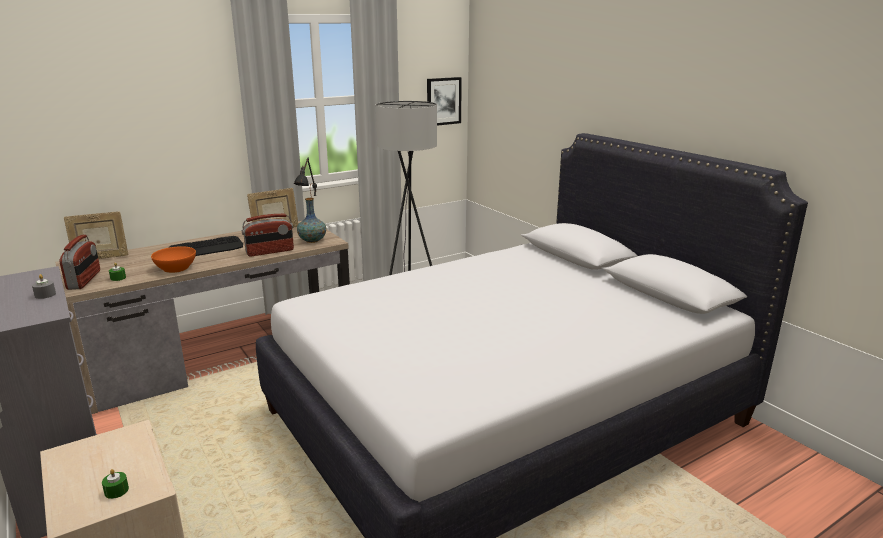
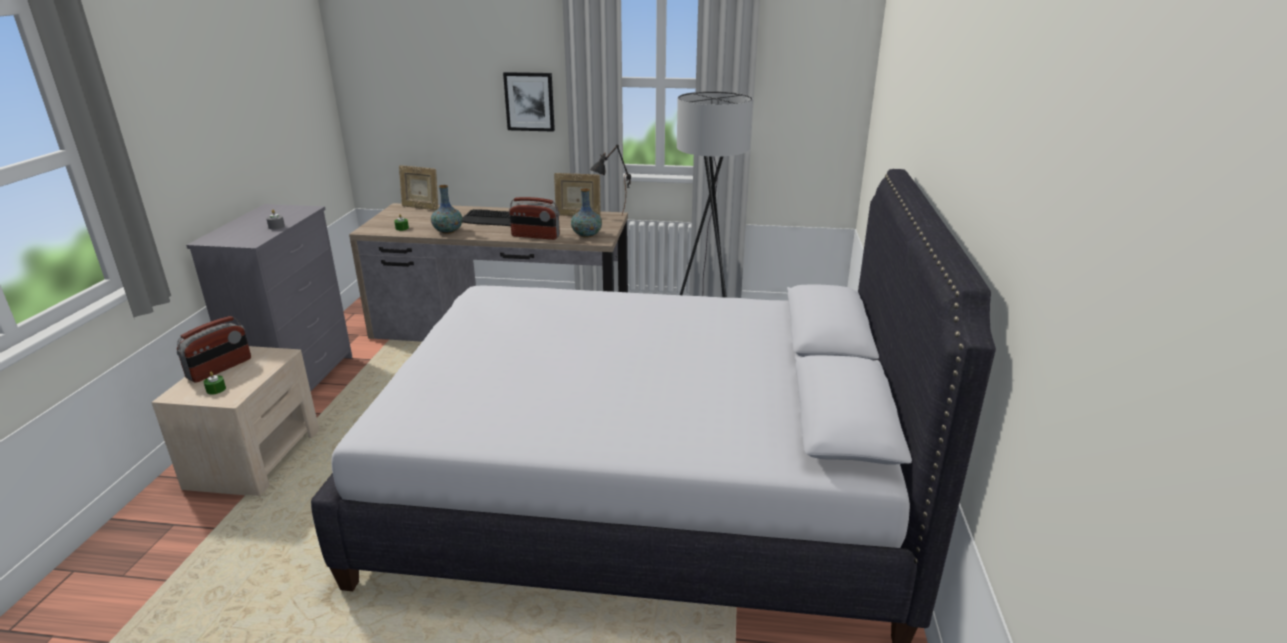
camera: 40 degrees right, 5 degrees up
(84, 280) = (382, 224): radio -> radio (220, 369)
(176, 268) = (448, 231): orange bowl -> vase
(443, 101) = (831, 96): picture -> picture (529, 101)

